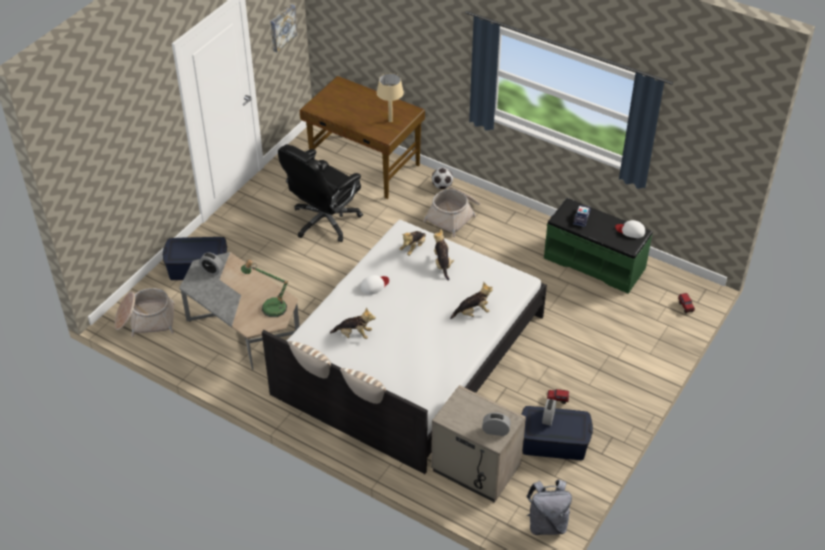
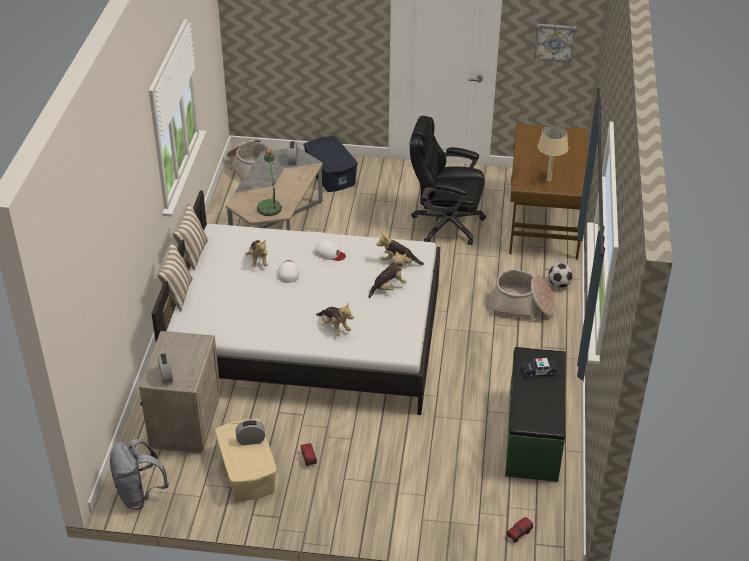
camera: 65 degrees right, 5 degrees down
(553, 443) = (247, 472): blue storage box -> beige storage box
(630, 230) = (549, 416): white cap -> white cap (288, 272)

